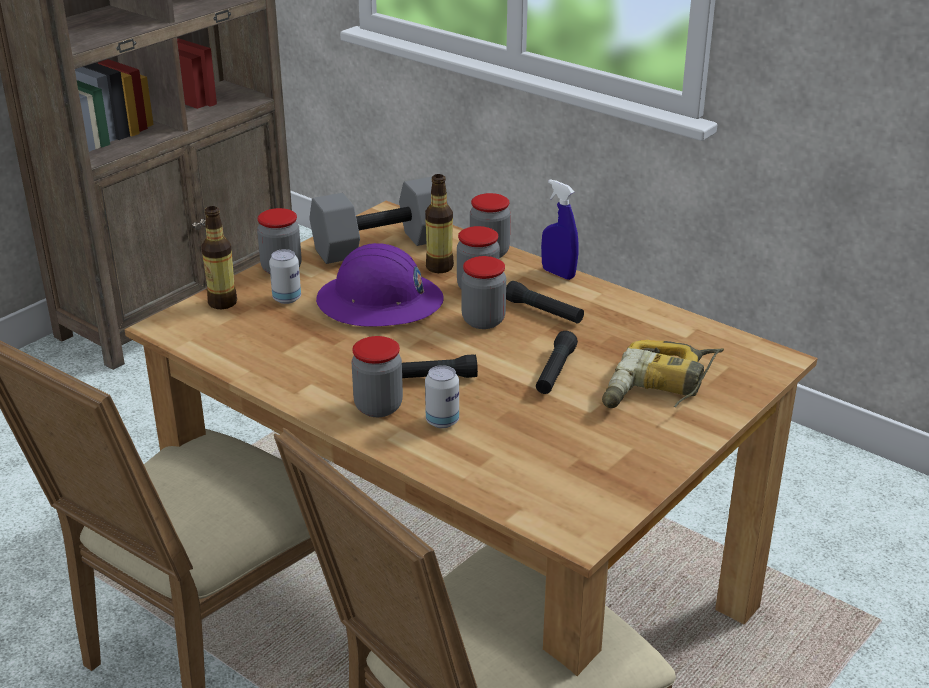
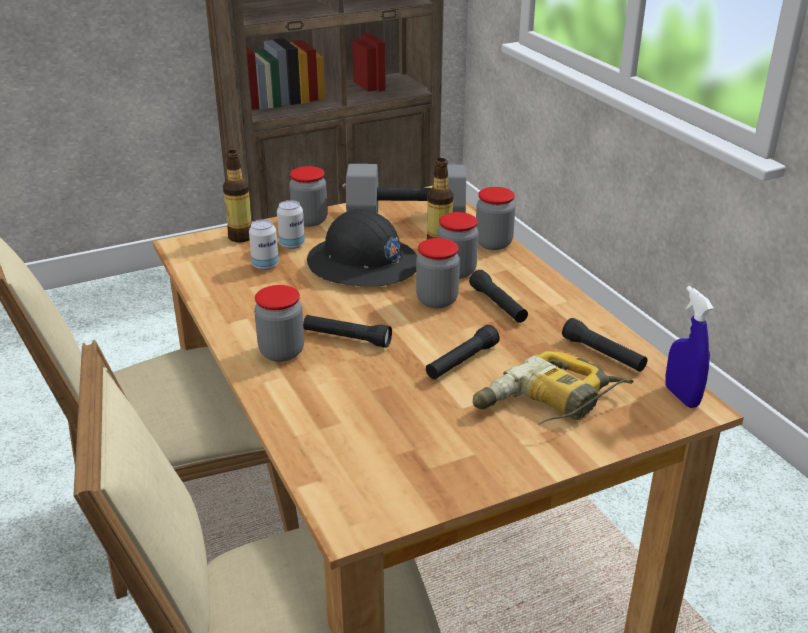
camera: 25 degrees right, 0 degrees up
(380, 303) = (362, 265): purple hard hat -> black hard hat
(442, 421) = (323, 379): can -> can (265, 265)
(558, 273) = (540, 274): blue spray bottle -> blue spray bottle (681, 396)
(670, 334) = (603, 354): none -> black flashlight

